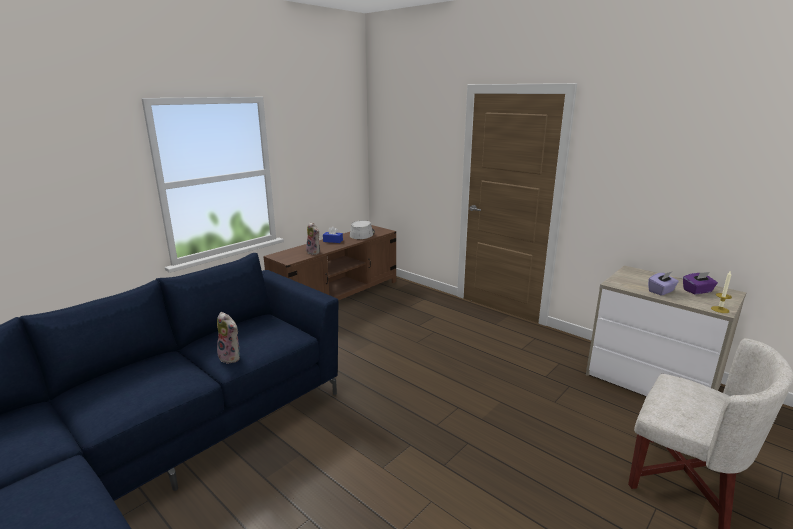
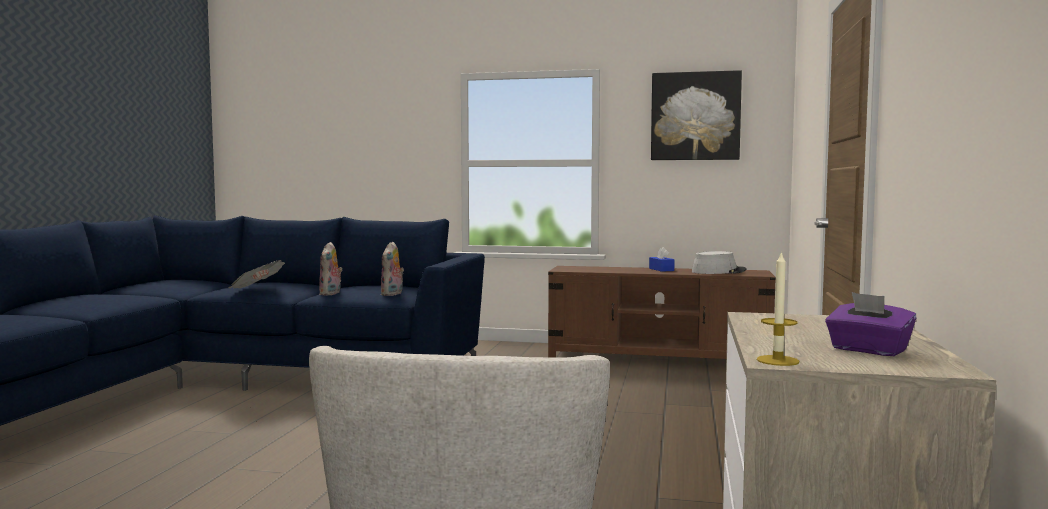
camera: 60 degrees right, 15 degrees down
(156, 390) = (257, 290): none -> newspaper
(314, 252) = (606, 271): plush toy -> plush toy (392, 294)
(323, 132) = (695, 116): none -> picture
(661, 291) = (788, 333): purple tissue box -> none

